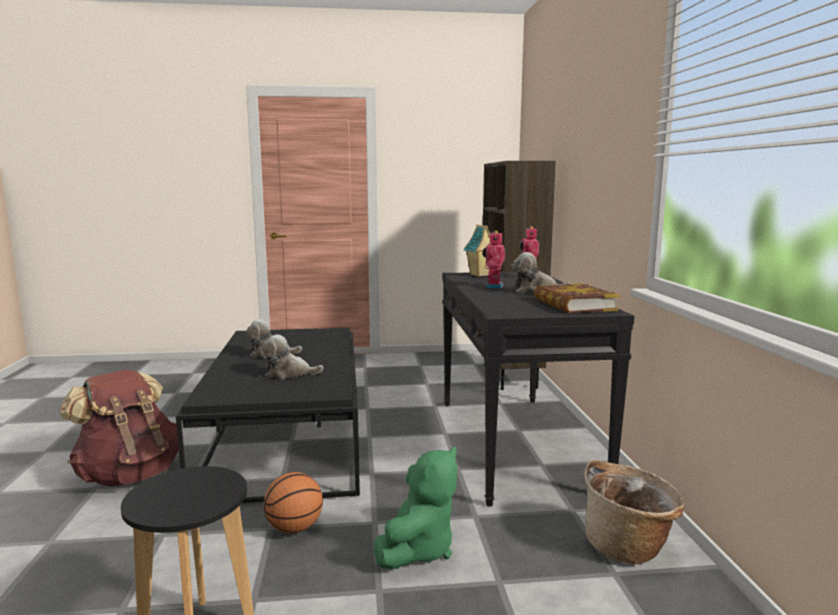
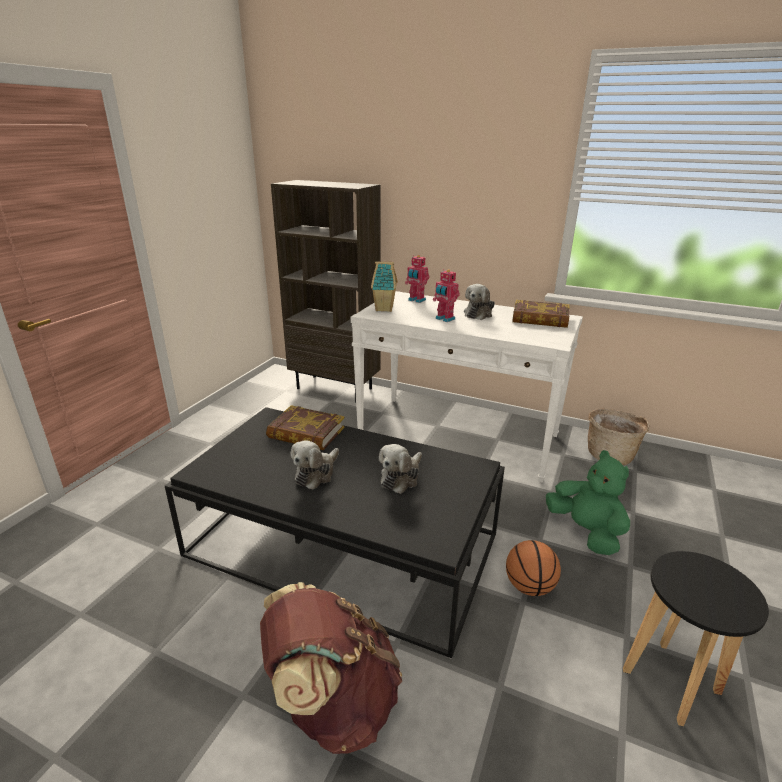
camera: 60 degrees left, 15 degrees up
(323, 342) = (306, 433): none -> book
(515, 444) = (459, 435): black console table -> white console table

